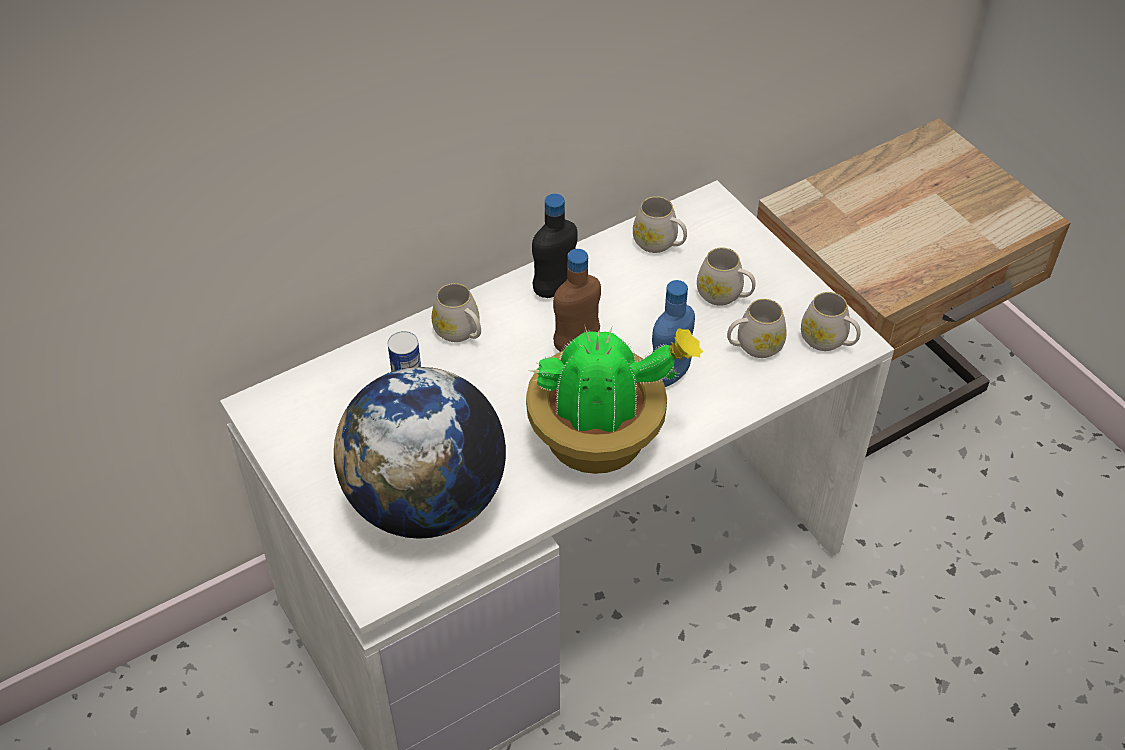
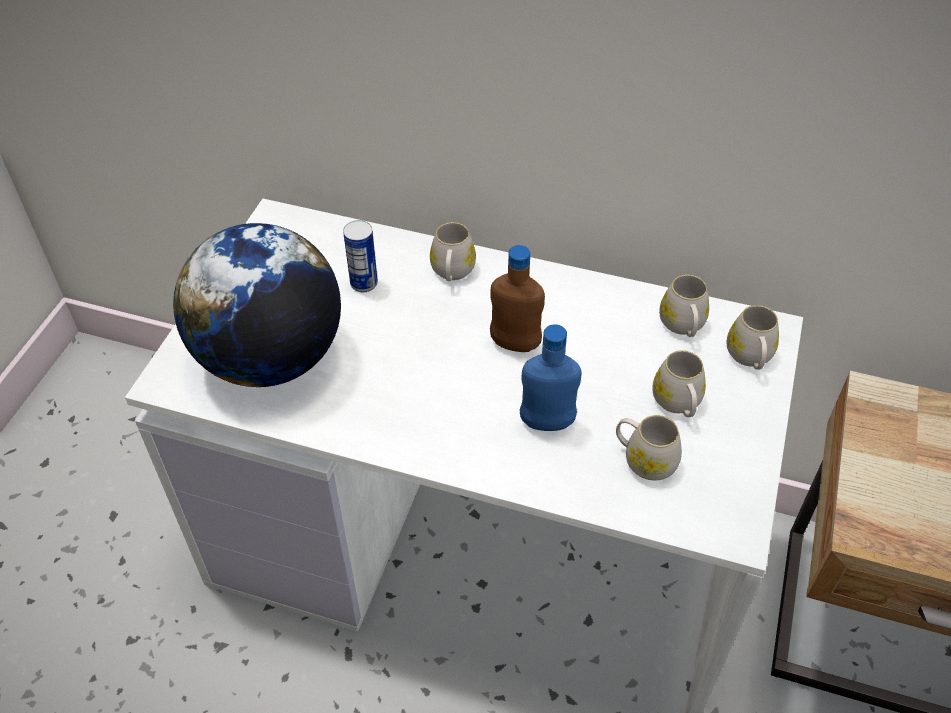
camera: 50 degrees right, 0 degrees up
(555, 289) = (557, 295): black bottle -> none
(601, 439) = (432, 421): potted plant -> none
(828, 341) = (713, 511): white mug -> white mug (750, 357)

